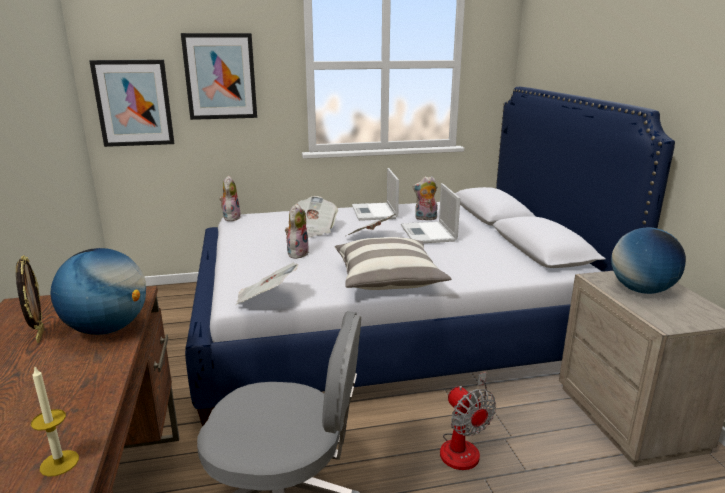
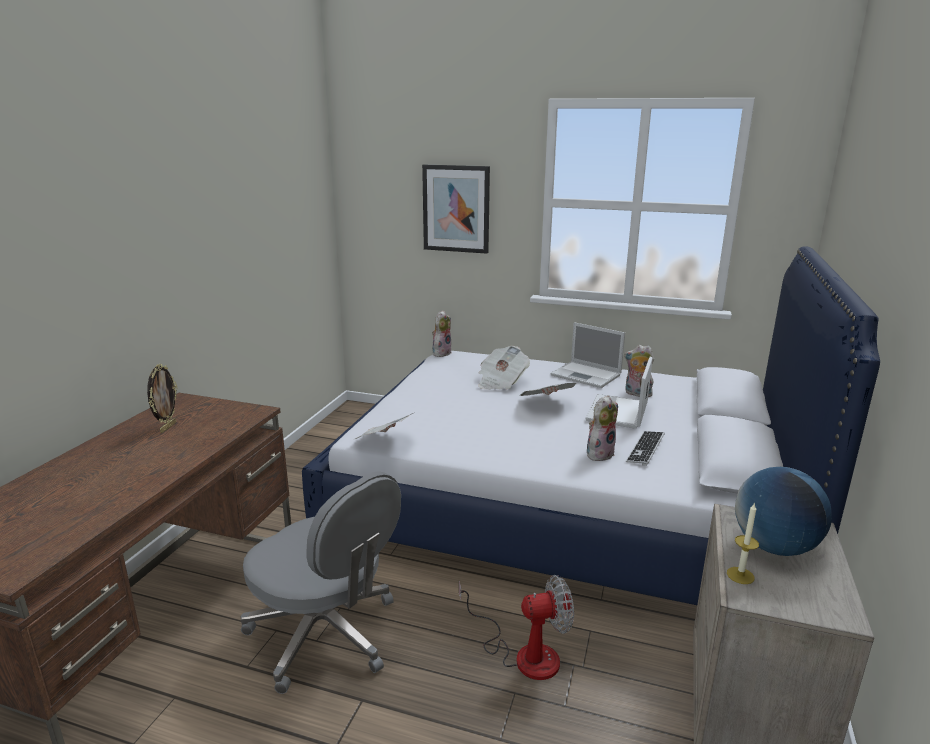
camera: 30 degrees right, 0 degrees up
(59, 463) = (86, 521): candle -> candle (740, 575)
(107, 328) = (210, 434): globe -> none
(134, 103) = (377, 229): picture -> none
(297, 253) = (458, 404): plush toy -> plush toy (599, 453)
(374, 212) = (587, 375): laptop -> laptop turned 75 degrees counterclockwise
(387, 279) = (513, 452): pillow -> none
(464, 445) = (524, 654): fan -> fan turned 105 degrees counterclockwise
(477, 253) = (645, 449): none -> keyboard

